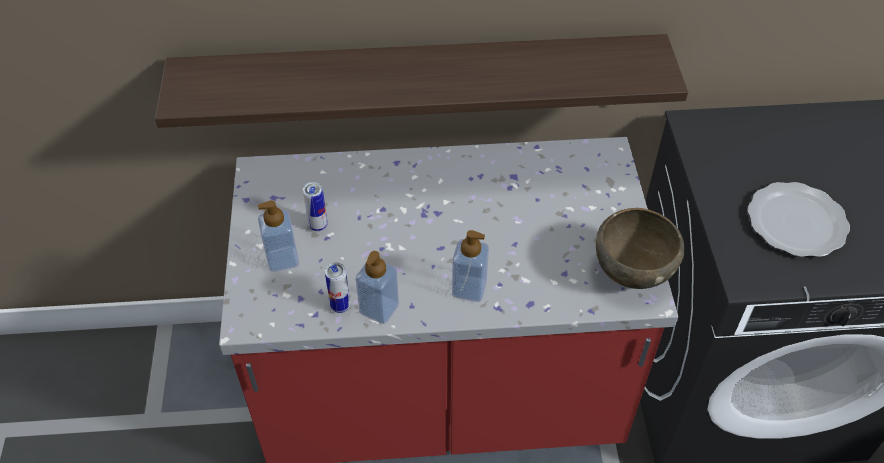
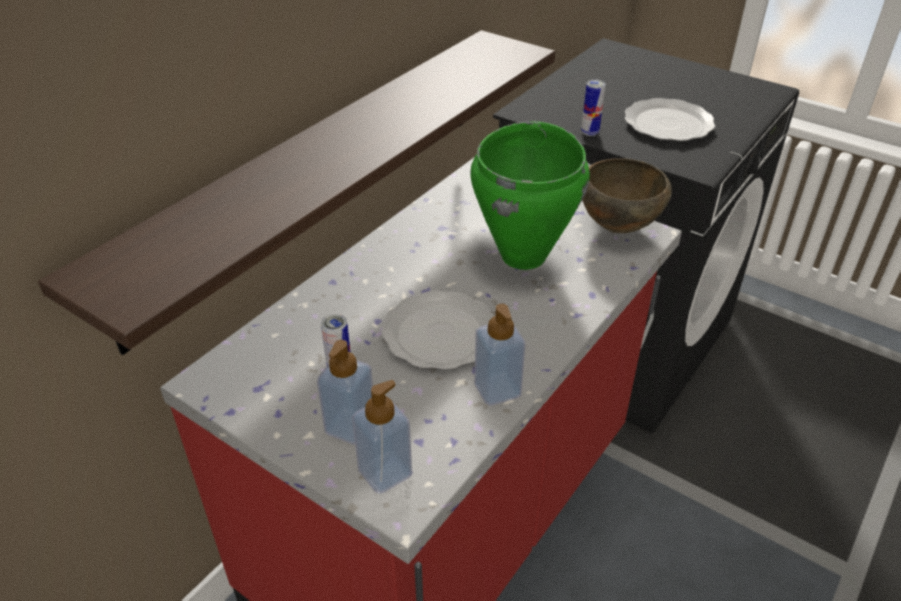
camera: 50 degrees left, 10 degrees down
(340, 306) = (463, 416): can -> can (589, 132)
(401, 247) = (438, 334): none -> plate
(469, 288) = (537, 319): soap dispenser -> soap dispenser (385, 472)
(532, 240) = (524, 256): none -> green cooking pot

